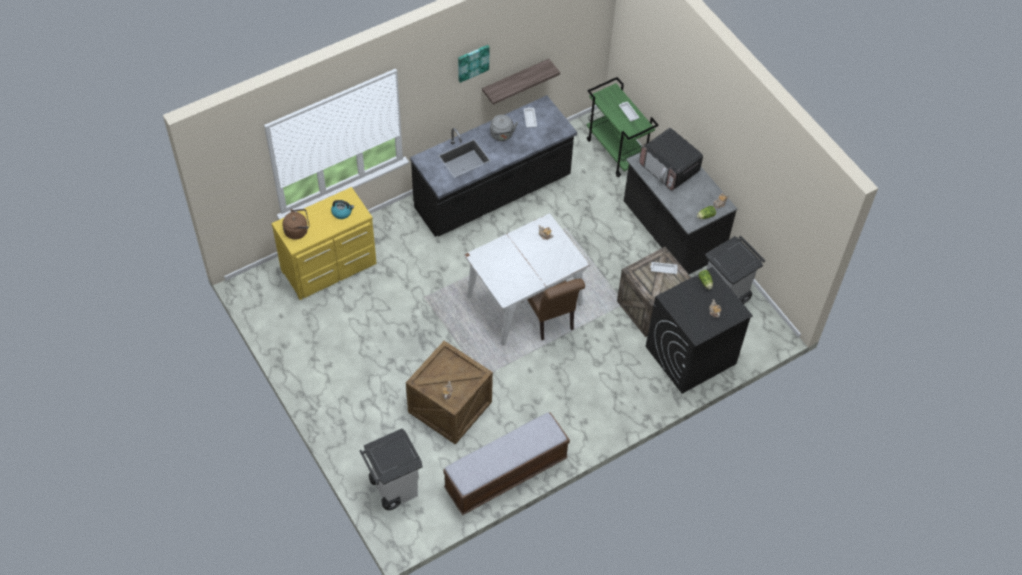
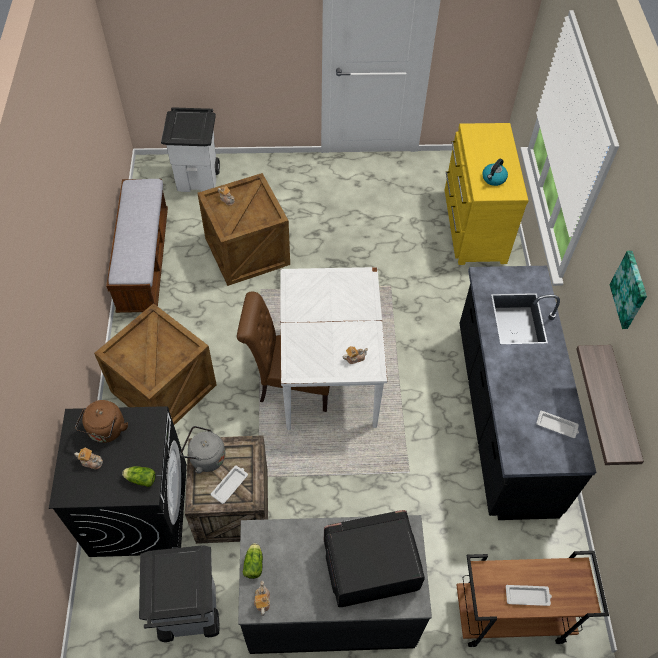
camera: 120 degrees right, 0 degrees up
(298, 231) = (487, 137): brown kettle -> brown kettle (106, 431)
(502, 135) = (539, 377): grey kettle -> grey kettle (205, 457)
(601, 392) = (164, 387): none -> crate
(617, 152) = (509, 616): green cart -> brown cart

